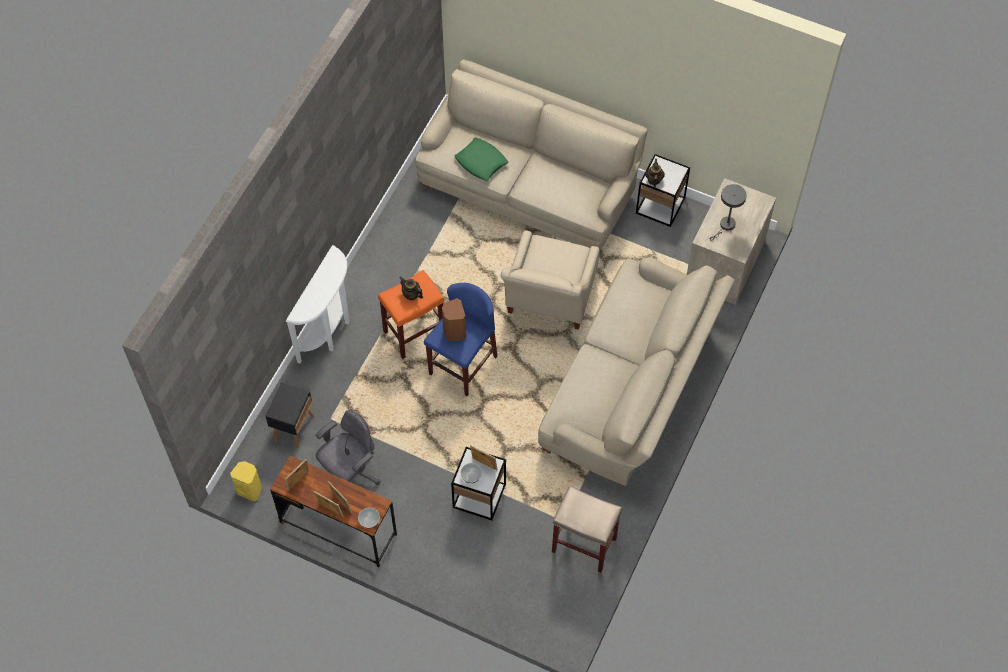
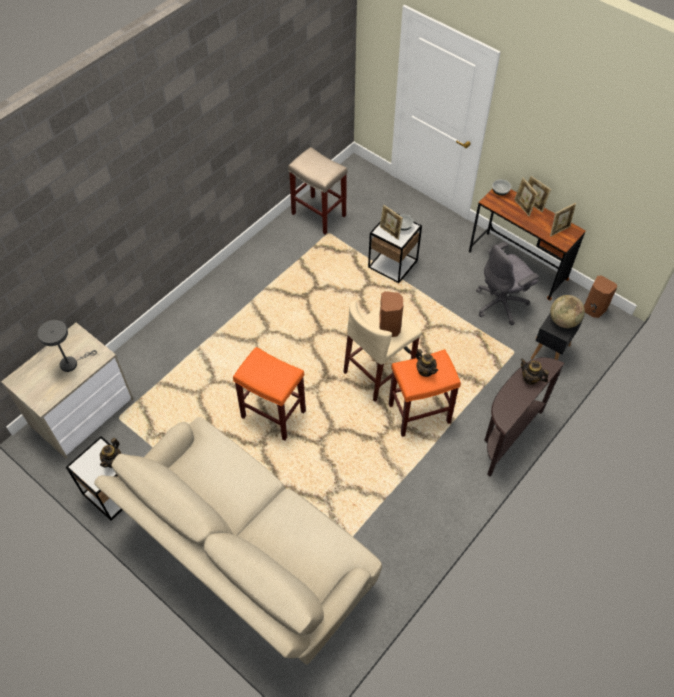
camera: 165 degrees left, 5 degrees down
(250, 490) = (593, 309): yellow speaker -> brown speaker
(286, 403) = (563, 321): none -> globe
(315, 297) = (530, 378): none -> teapot
(329, 331) = (506, 436): white console table -> brown console table
(463, 365) = (378, 372): blue stool -> beige stool
(481, 162) = (302, 532): green pillow -> none
(549, 301) = (274, 414): beige armchair -> orange stool
(631, 388) = (230, 317): beige sofa -> none

